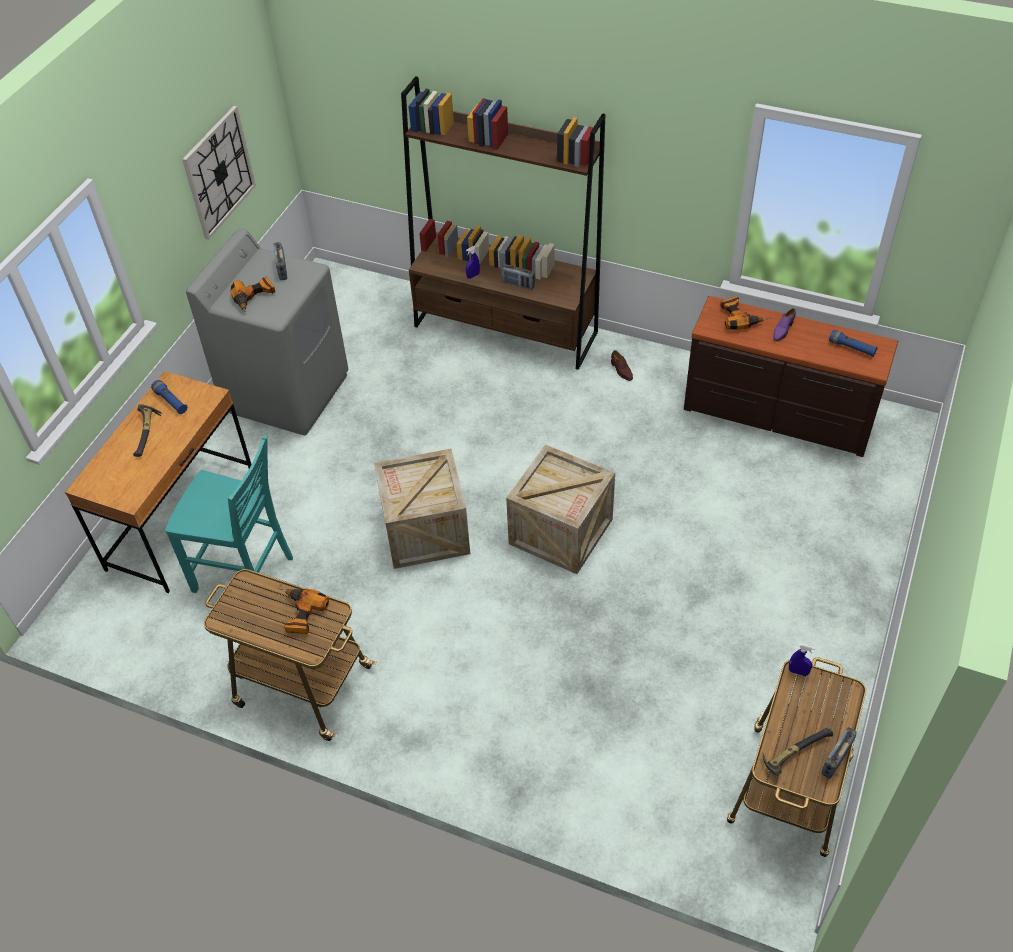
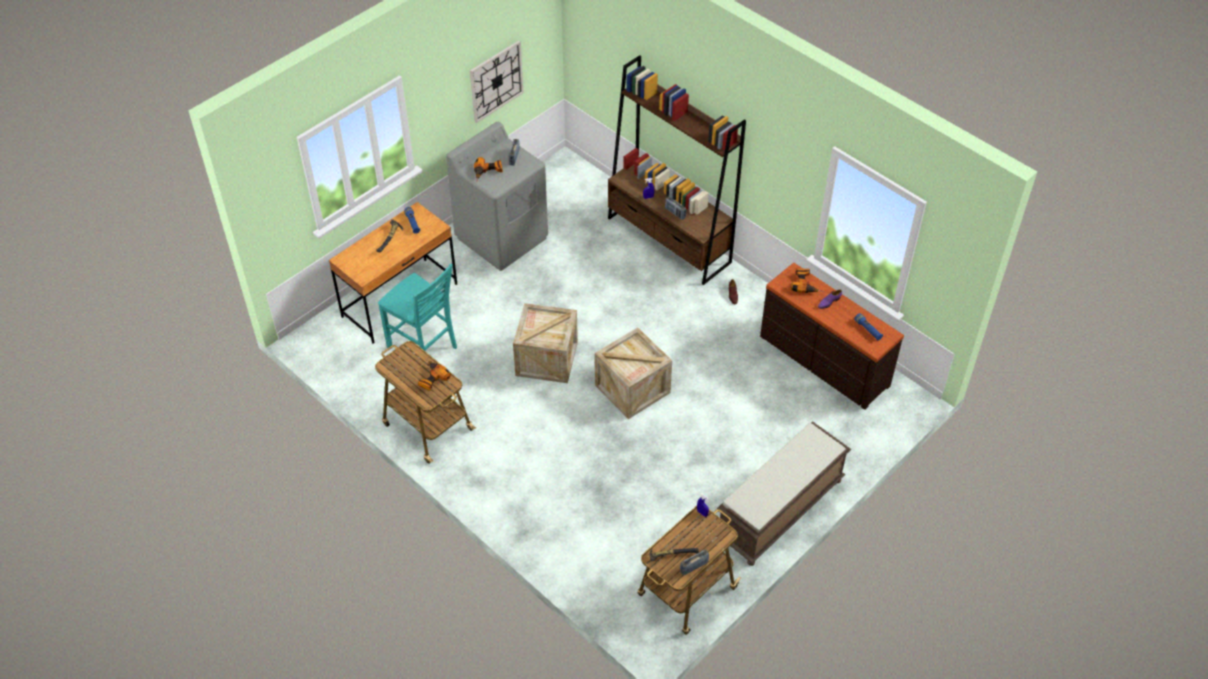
camera: 20 degrees right, 0 degrees up
(840, 626) = (779, 510): none -> brown bench

